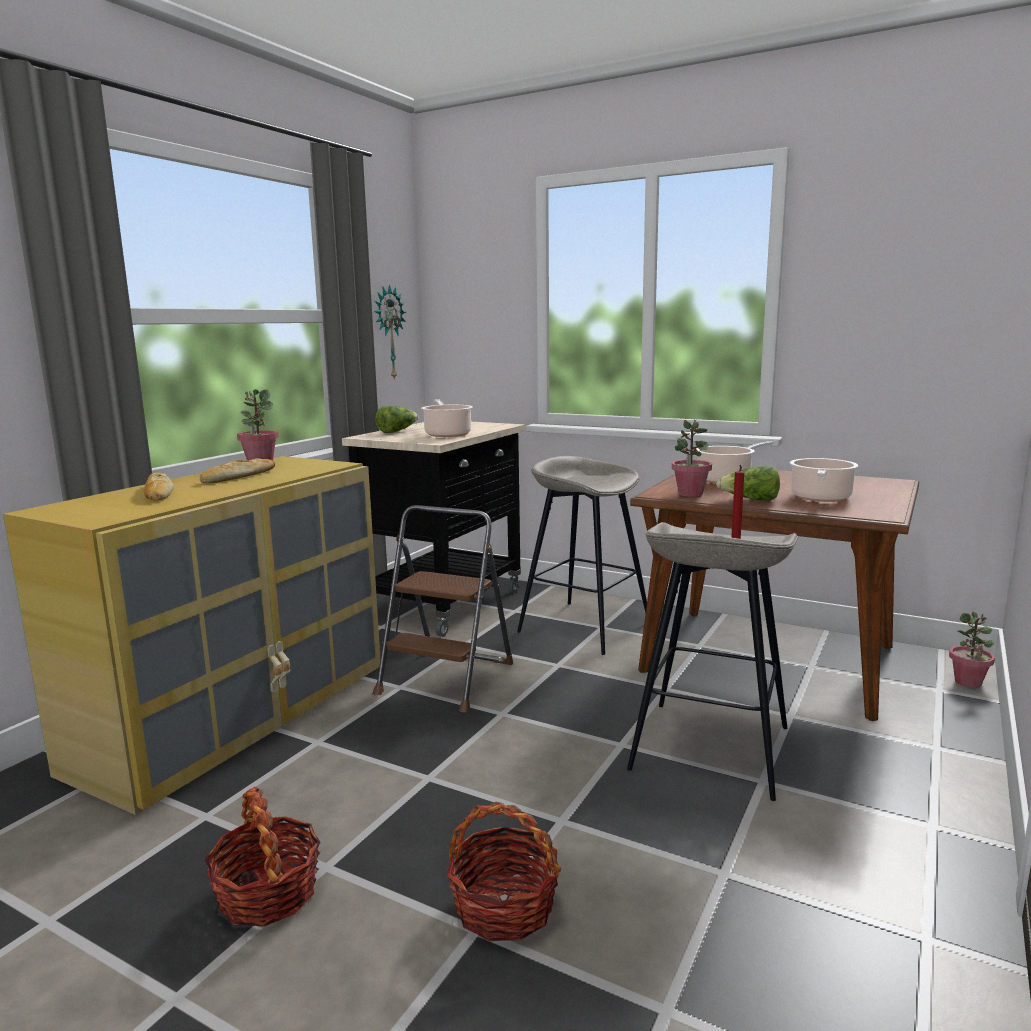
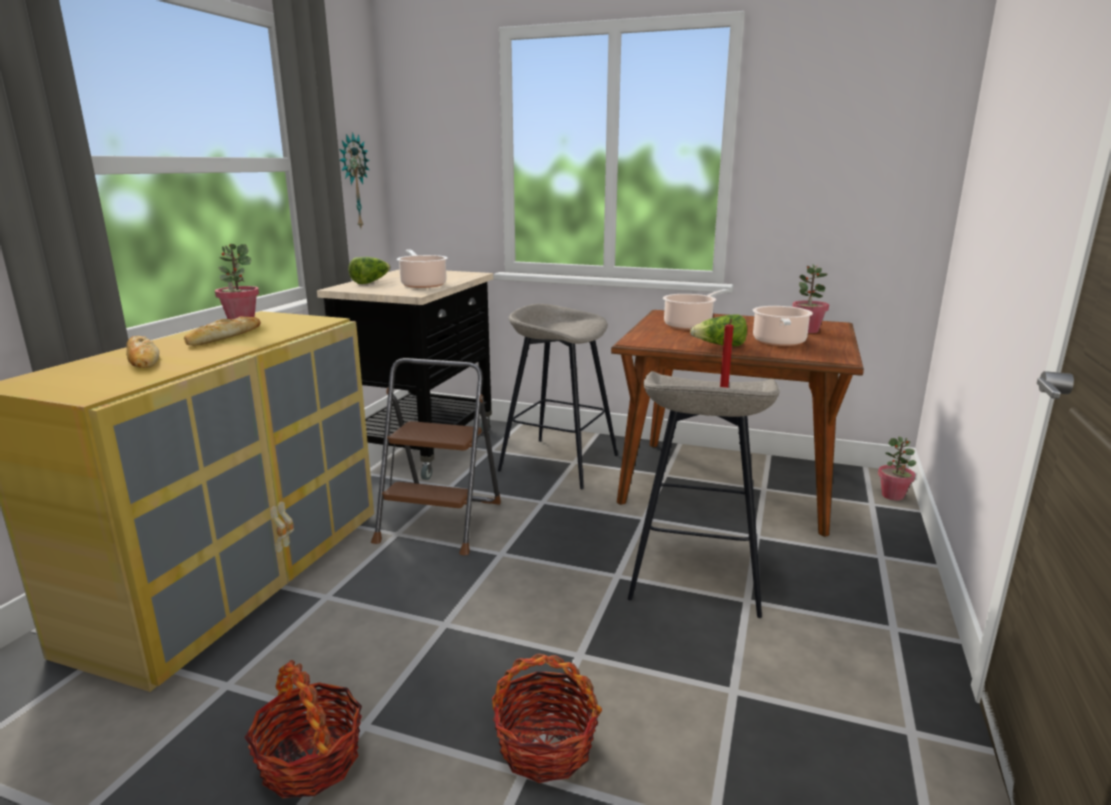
camera: 10 degrees left, 5 degrees up
(690, 494) = (664, 341): potted plant -> potted plant (807, 330)

